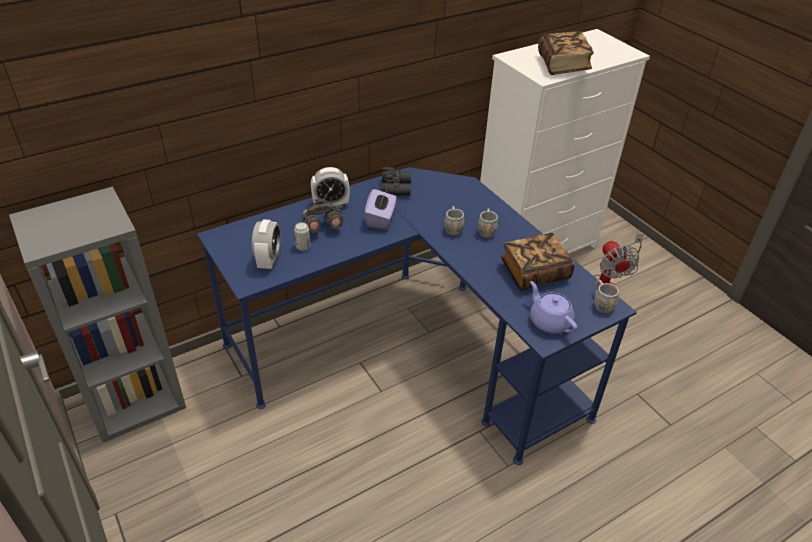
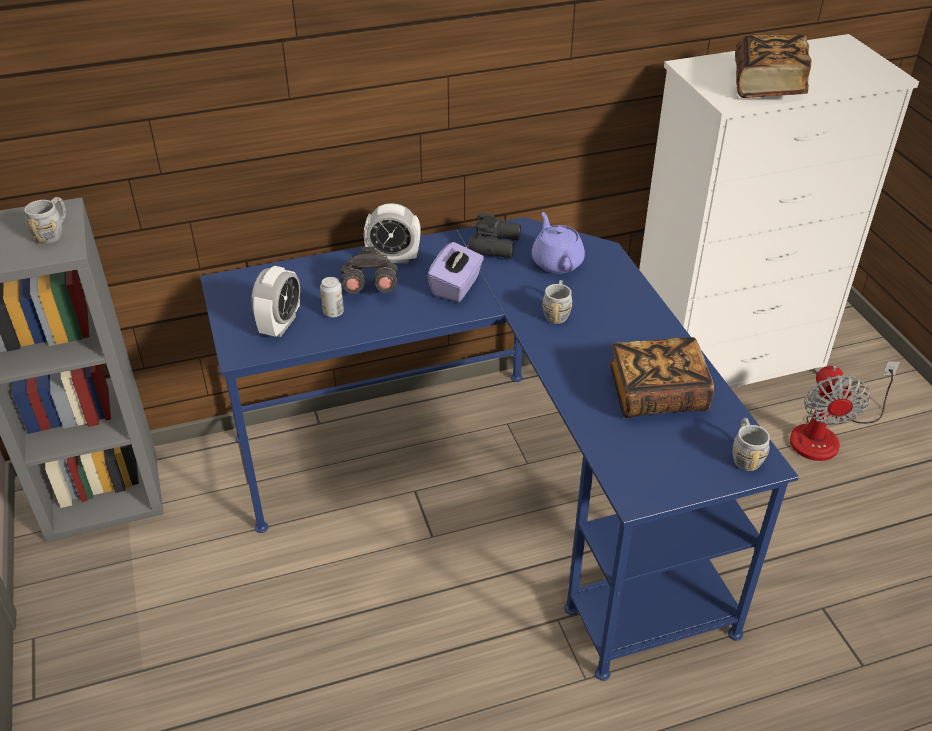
camera: 15 degrees right, 0 degrees up
(486, 230) = (606, 322): grey mug -> grey mug (53, 233)
(549, 321) = (653, 470): purple teapot -> purple teapot (556, 262)

